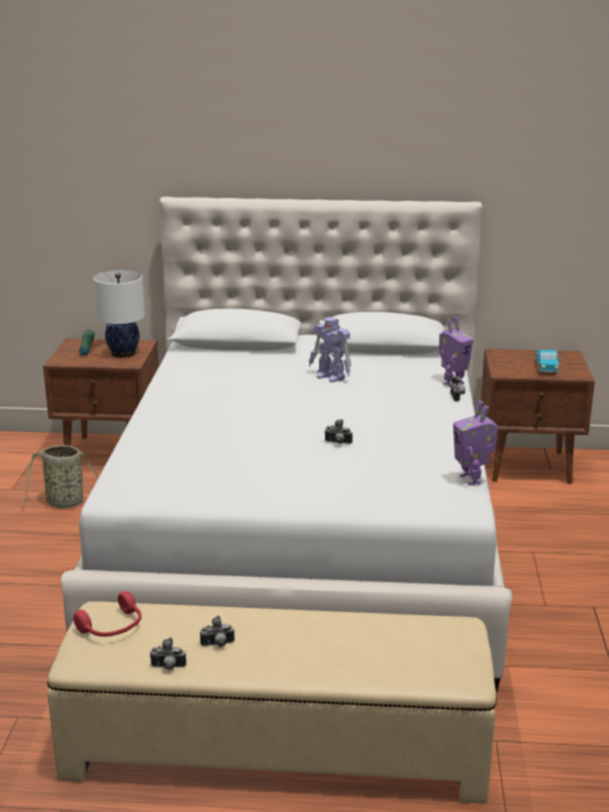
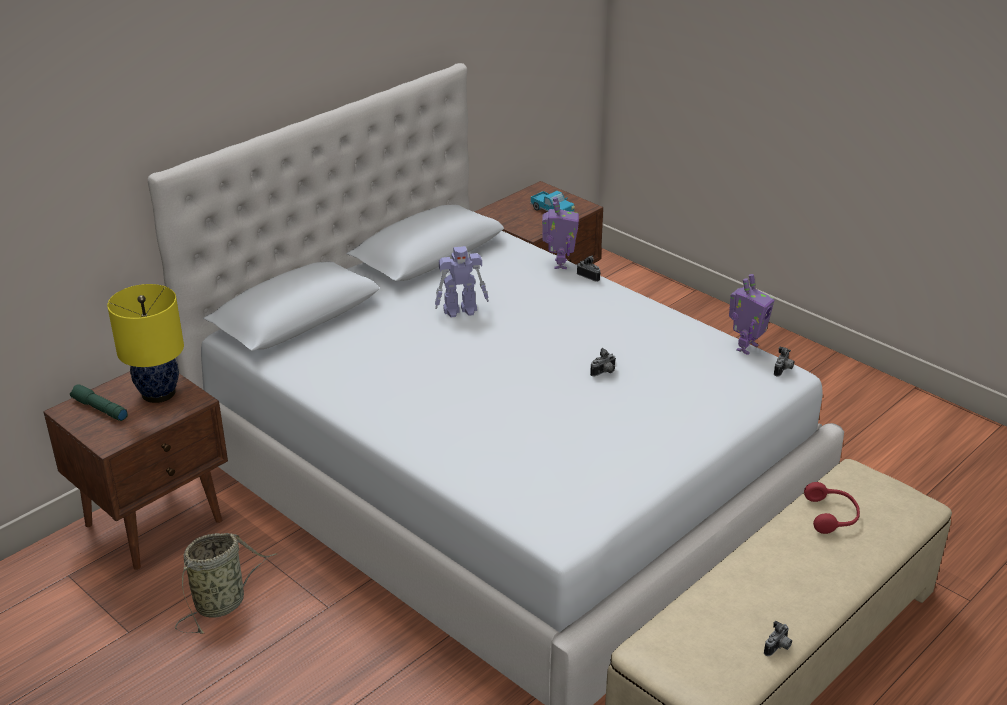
camera: 50 degrees left, 10 degrees up
(113, 628) = (684, 654): red headphones -> red headphones (832, 516)
(123, 353) = (159, 393): white table lamp -> yellow table lamp
(218, 645) = (769, 604): camera -> camera (783, 370)
(472, 479) = (745, 347): toy robot -> toy robot turned 75 degrees counterclockwise

